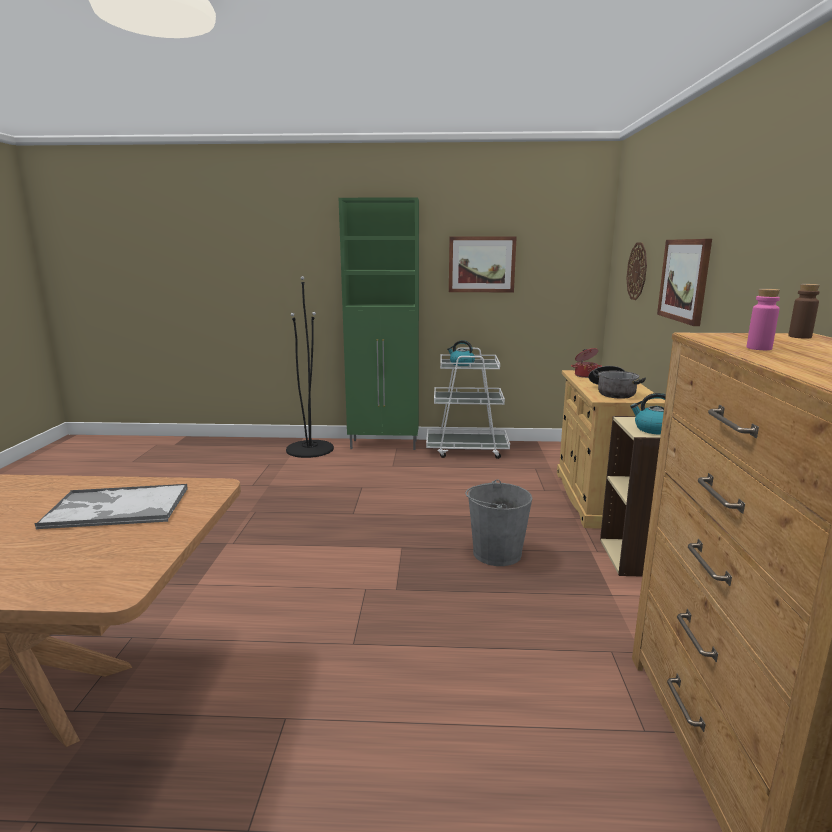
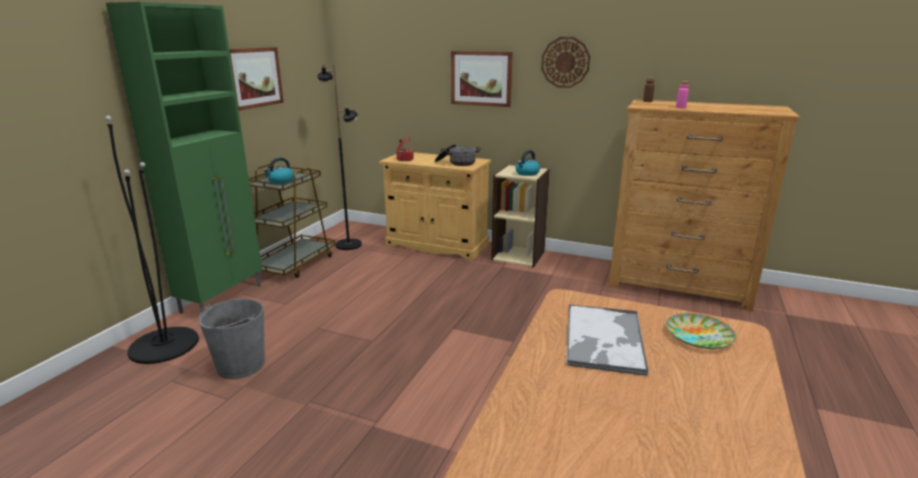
camera: 70 degrees left, 5 degrees up
(110, 558) = (699, 335): none -> plate
(467, 450) = (295, 264): white cart -> brown cart
(496, 553) = (486, 294): grey bucket -> grey bucket (240, 365)
(535, 458) = (348, 245): none -> black floor lamp
(637, 271) = (397, 74): wall clock -> wall clock (565, 62)

